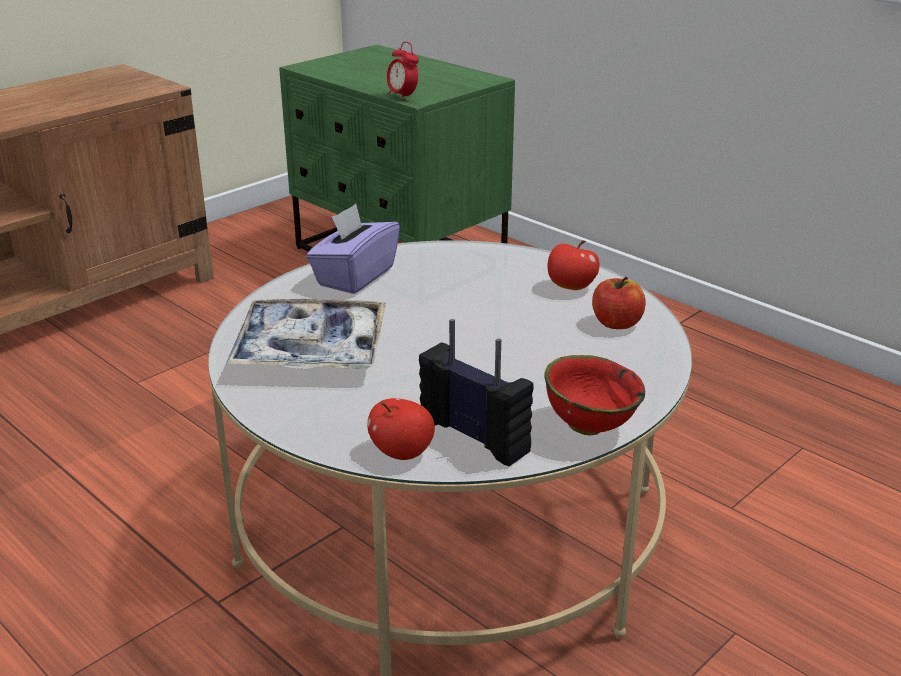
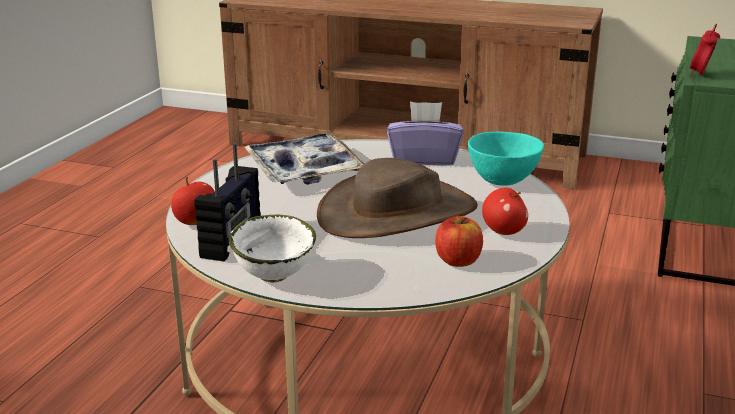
camera: 65 degrees right, 5 degrees down
(455, 255) = (504, 181): none -> turquoise bowl
(484, 324) = (397, 212): none -> brown hat
(589, 425) = (275, 276): red bowl -> white bowl

